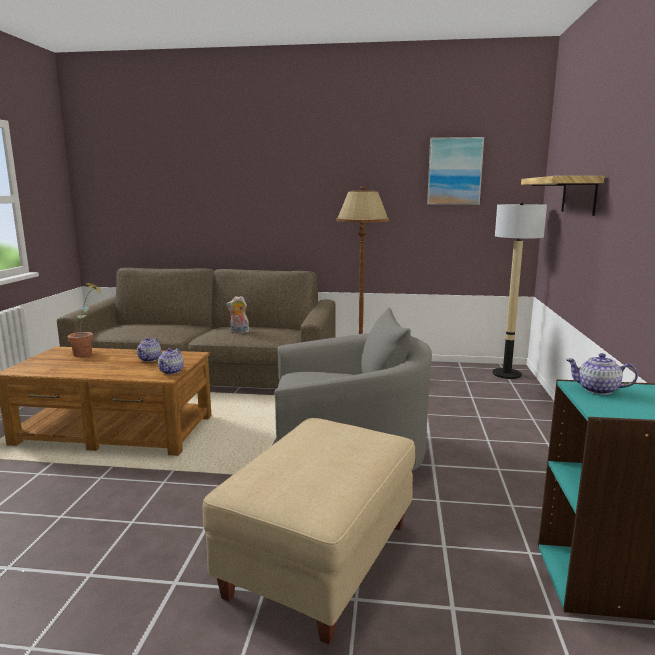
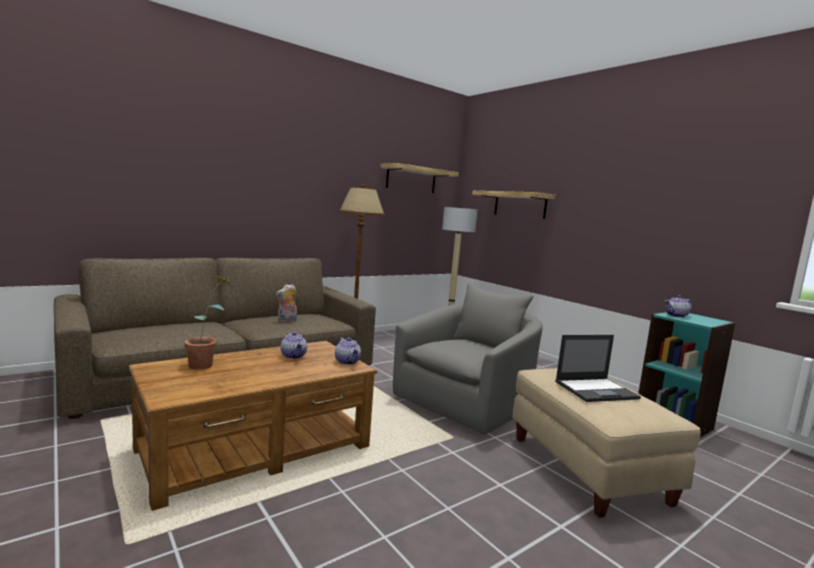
camera: 45 degrees left, 5 degrees down
(313, 457) = (596, 390): none -> laptop
(454, 171) = (411, 179): picture -> shelf

